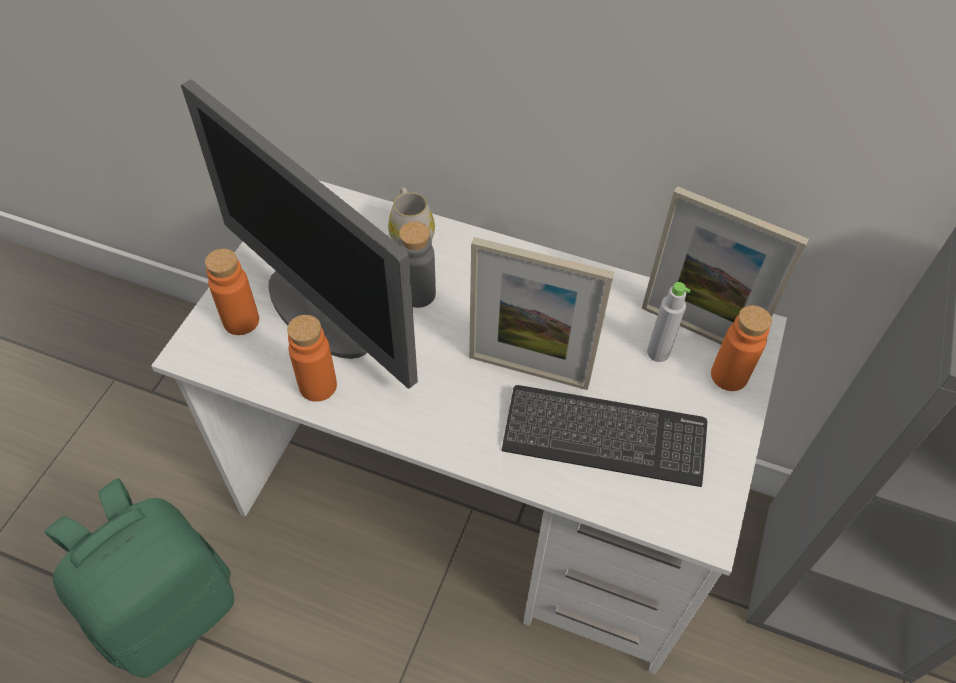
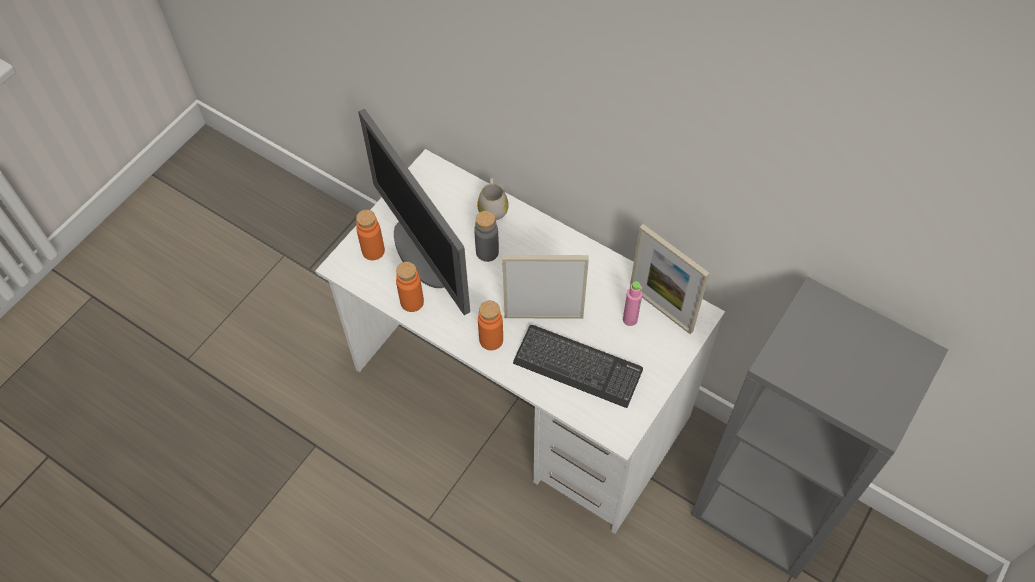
camera: 15 degrees right, 5 degrees up
(169, 610) = (299, 424): green backpack -> none
(528, 370) = (543, 316): picture frame -> picture frame turned 150 degrees clockwise
(658, 353) = (630, 319): grey bottle -> pink bottle
(729, 376) = (670, 343): orange bottle -> orange bottle (491, 340)

